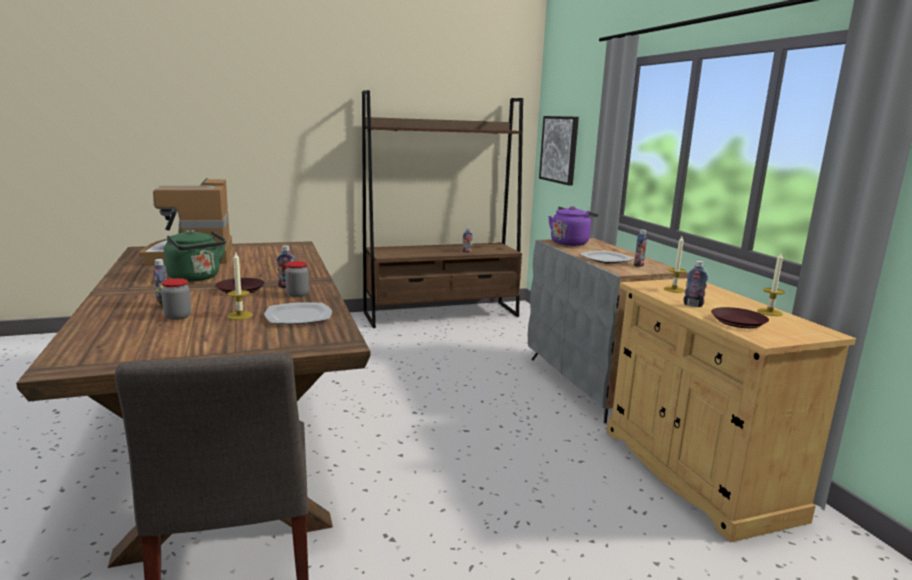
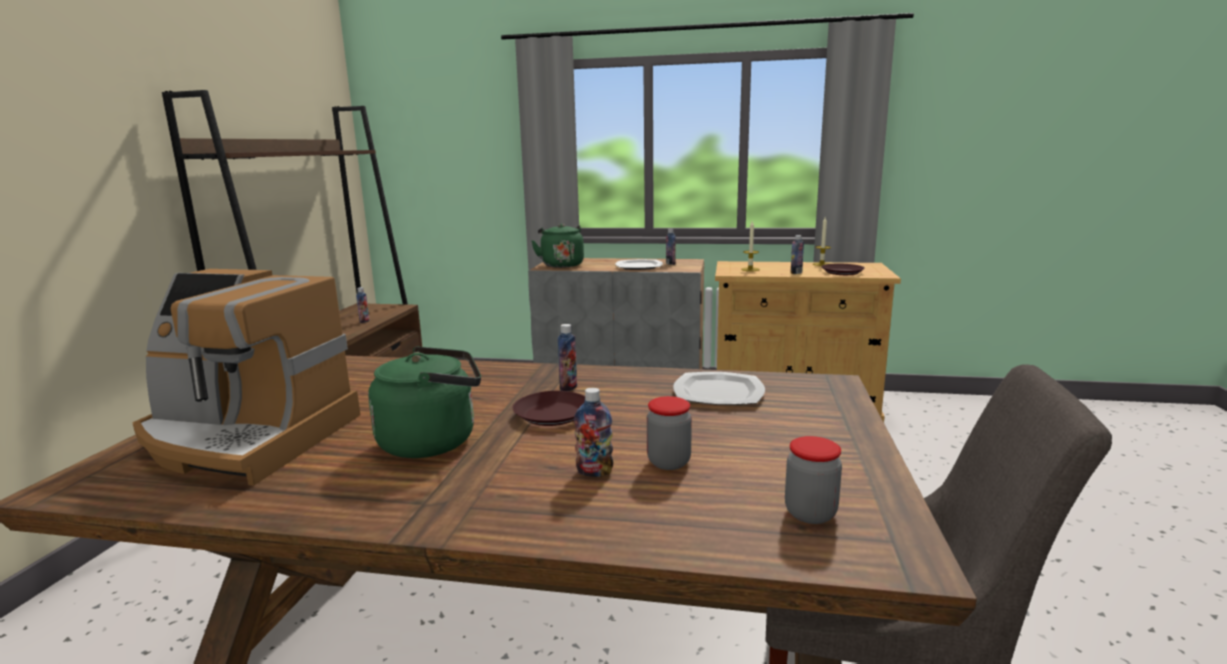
camera: 60 degrees left, 0 degrees up
(240, 315) = (693, 422): candle -> none
(297, 294) = (615, 385): jar -> jar (810, 513)
(559, 149) = (422, 169): picture -> none
(570, 243) = (561, 265): purple kettle -> green kettle

